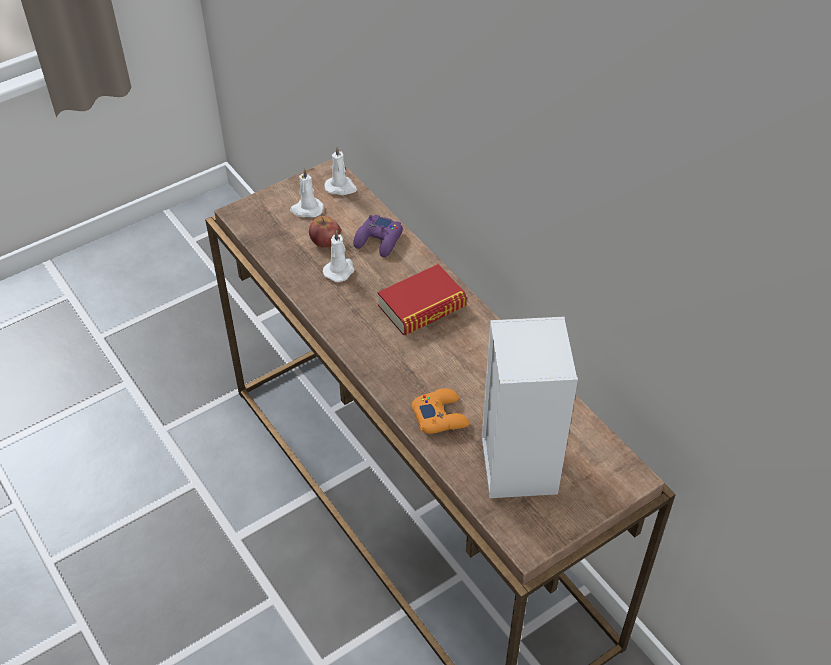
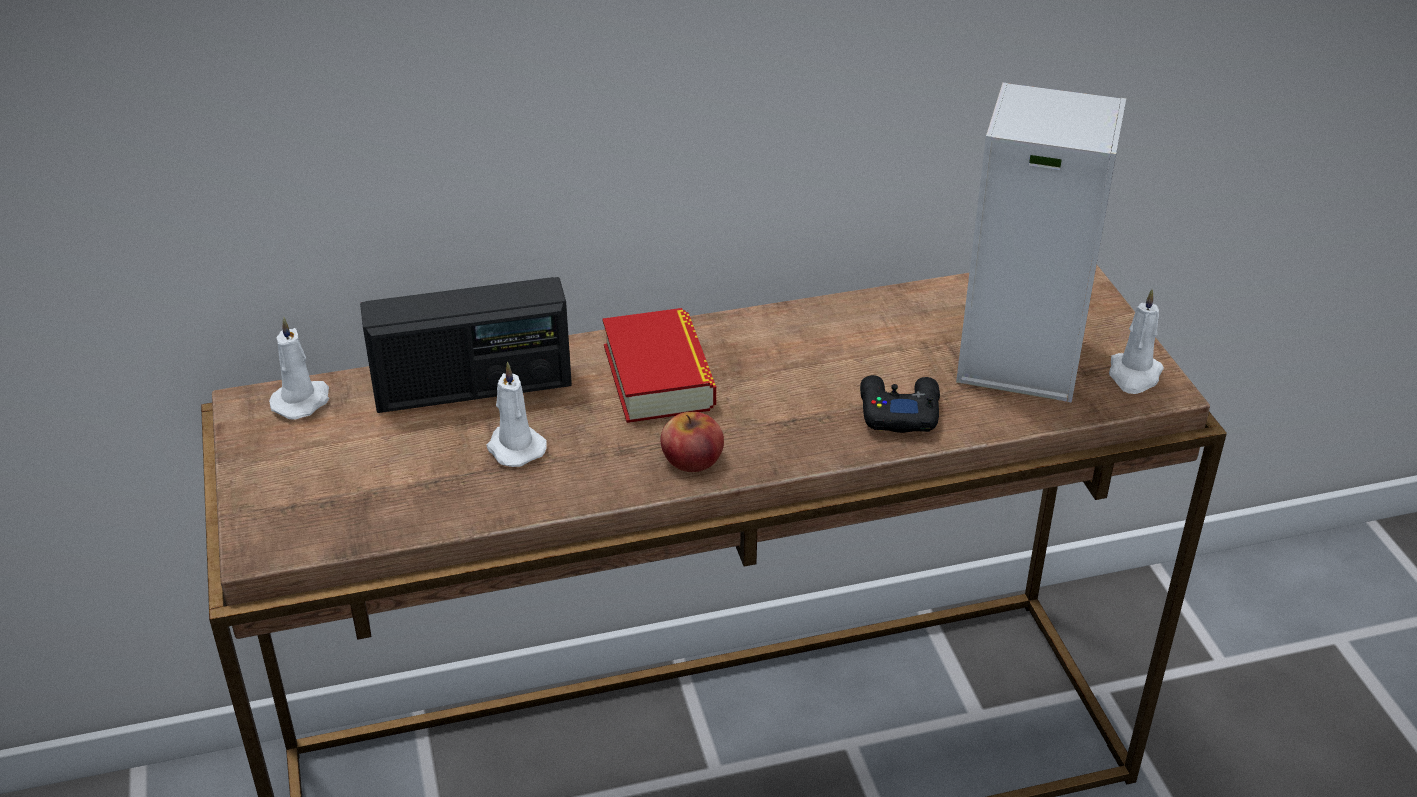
camera: 70 degrees left, 10 degrees down
(306, 209) = (326, 455): white candle -> white candle (1134, 375)
(325, 240) = (424, 449): apple -> apple (692, 458)
(379, 240) = (473, 388): purple game controller -> radio
(440, 416) = (898, 411): orange game controller -> black game controller

